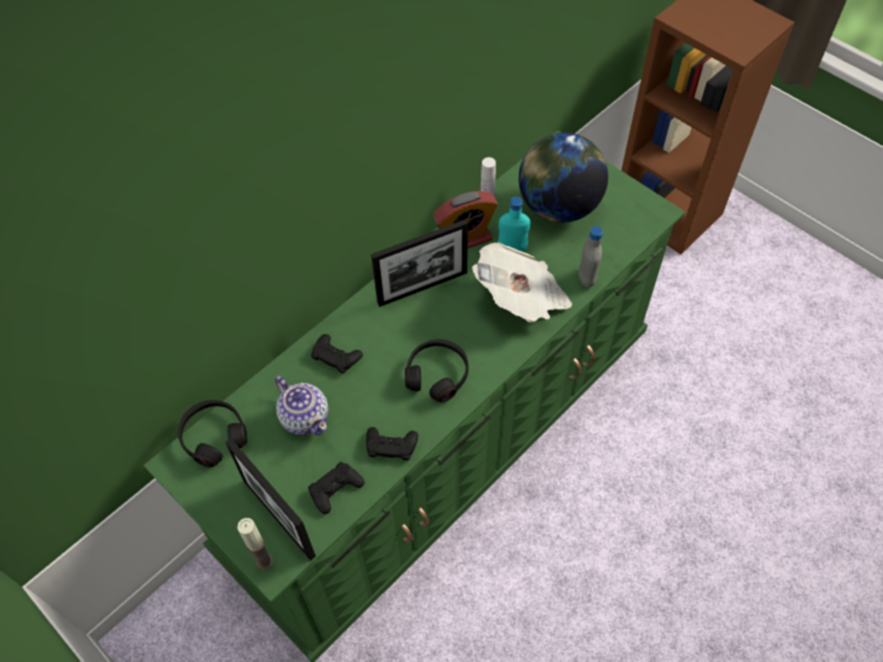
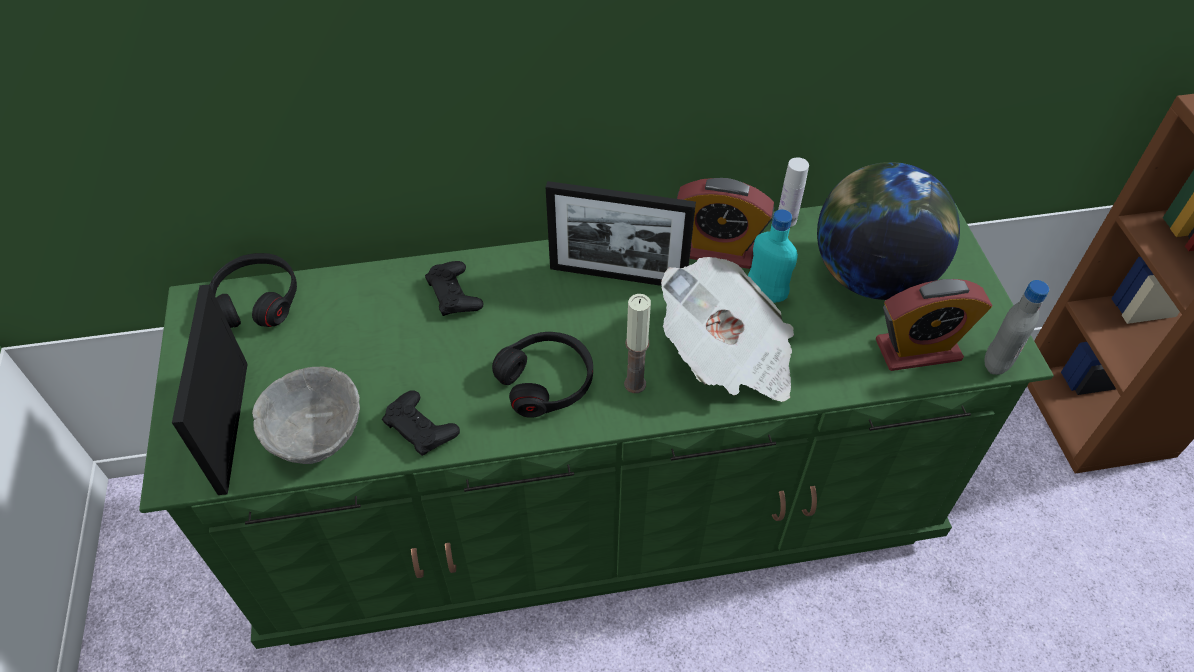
camera: 35 degrees right, 5 degrees down
(264, 561) = (175, 462): candle -> candle (635, 384)
(305, 417) = (362, 337): teapot -> none
(335, 489) = (318, 435): black game controller -> grey bowl
(586, 278) = (836, 380): grey bottle -> grey bottle (997, 362)
(613, 236) = (918, 350): none -> alarm clock

